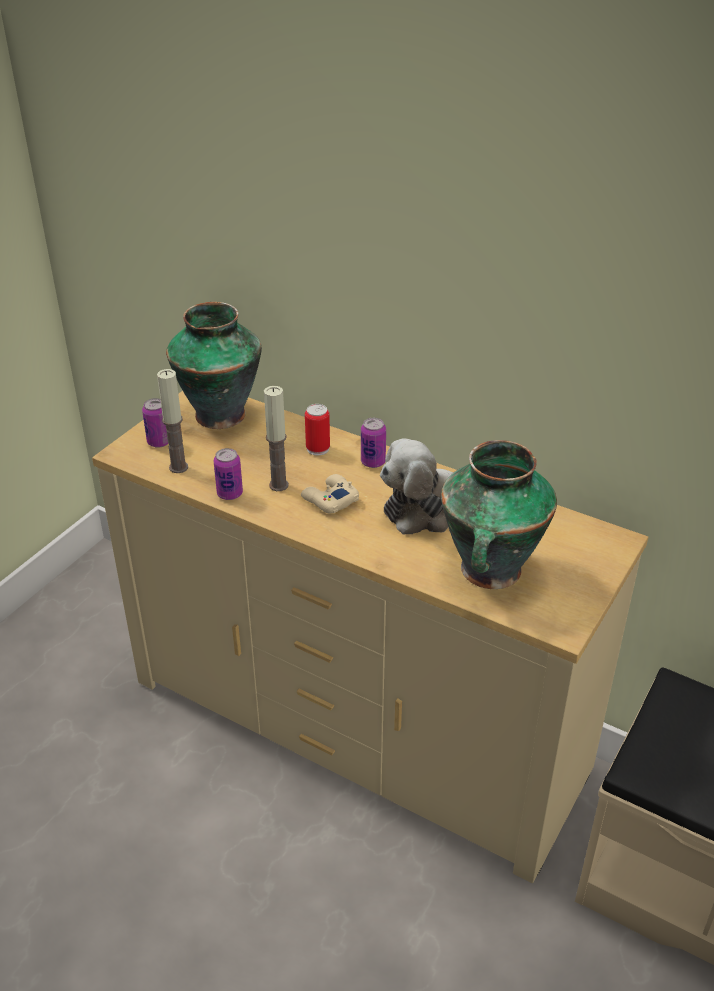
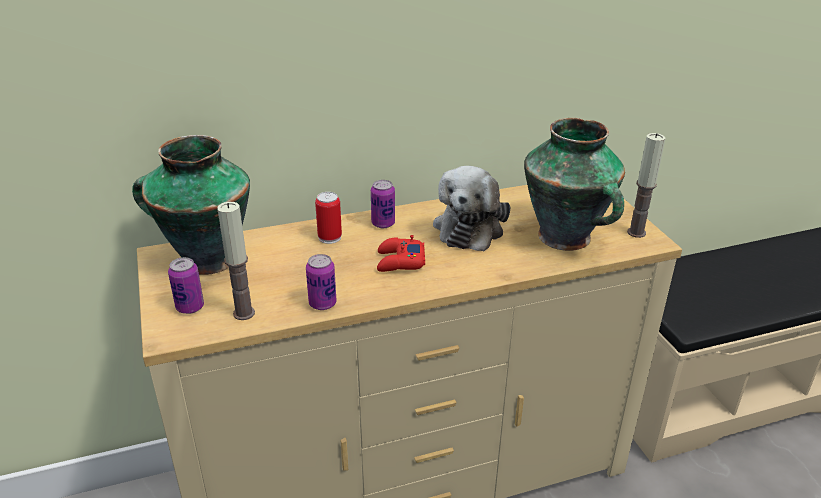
camera: 50 degrees left, 5 degrees down
(279, 485) = (347, 275): candle -> candle (636, 232)
(329, 499) = (400, 261): beige game controller -> red game controller

